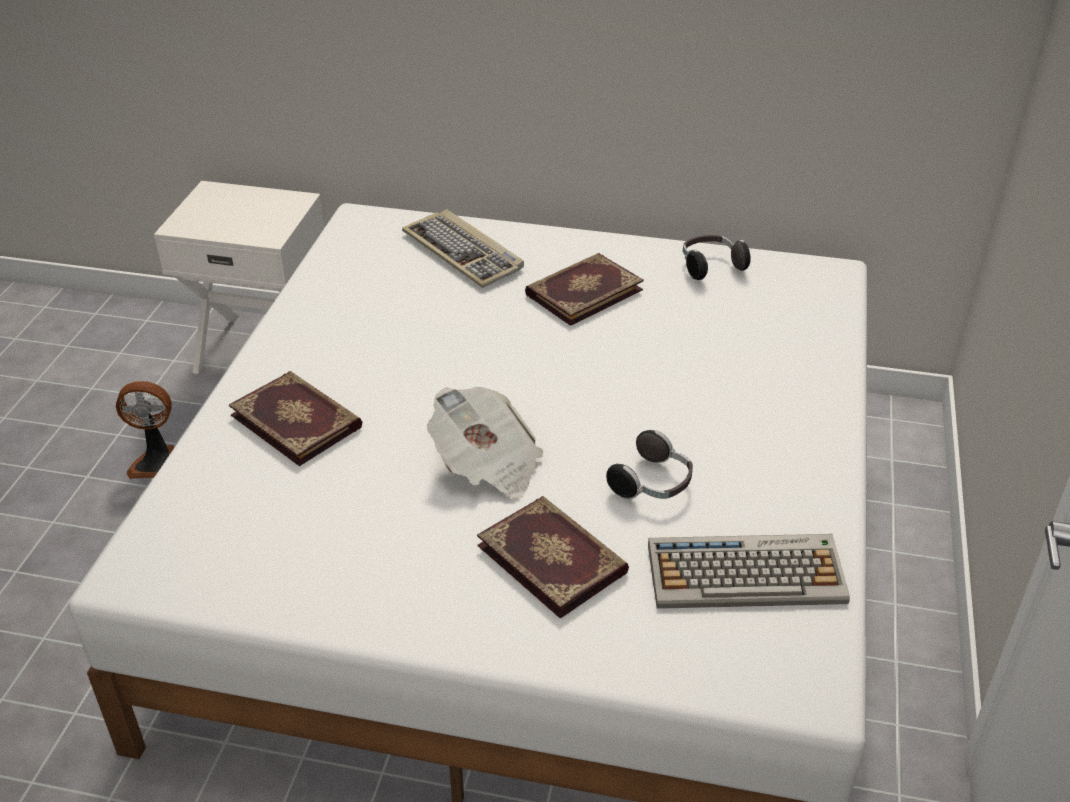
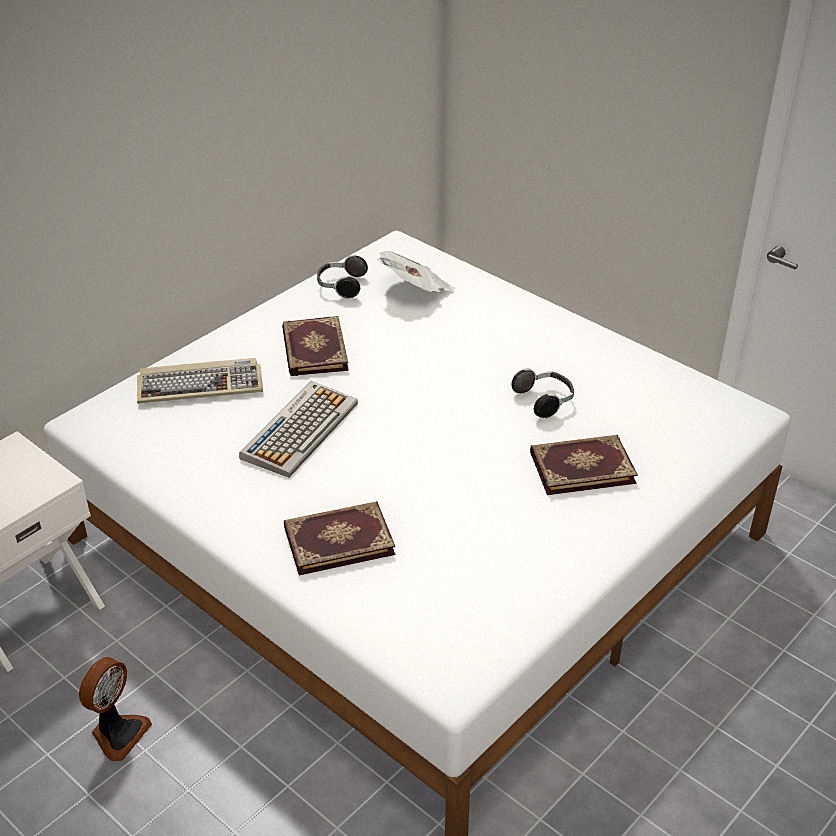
camera: 60 degrees left, 0 degrees up
(487, 465) = (469, 462): newspaper -> newspaper (416, 290)
(747, 573) = (647, 397): keyboard -> keyboard (300, 429)

